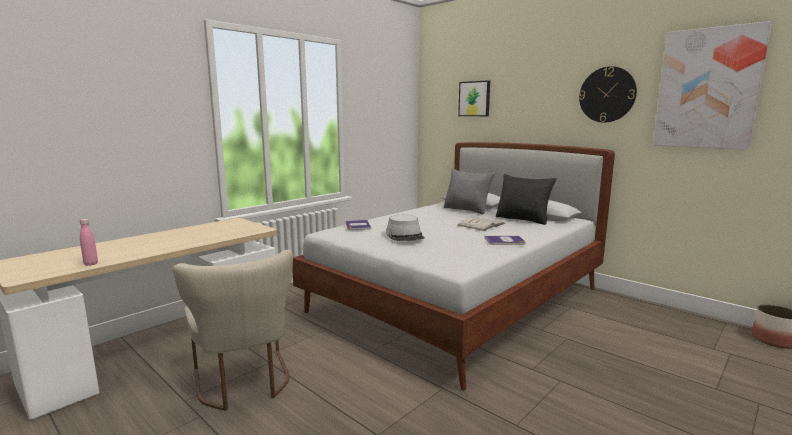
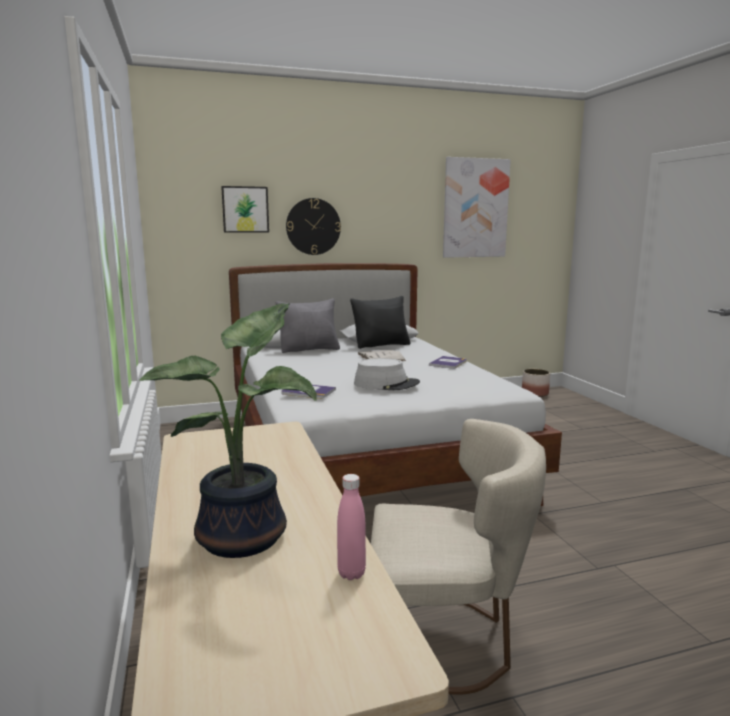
camera: 60 degrees left, 0 degrees up
(126, 246) = (248, 536): none -> potted plant
(607, 94) = (401, 210): wall clock -> wall clock (313, 226)

